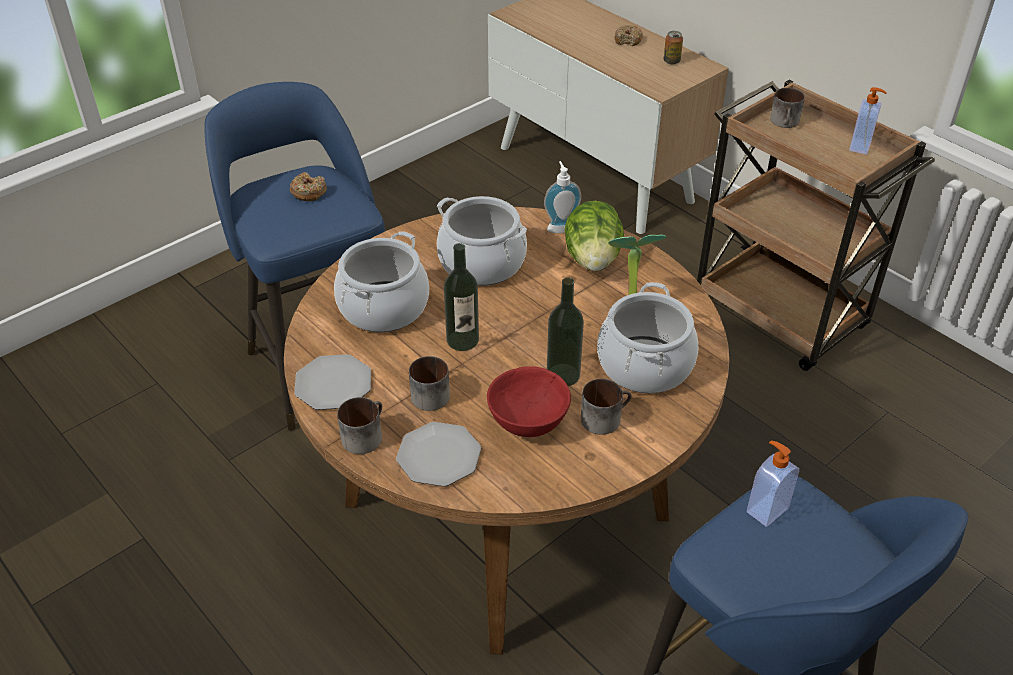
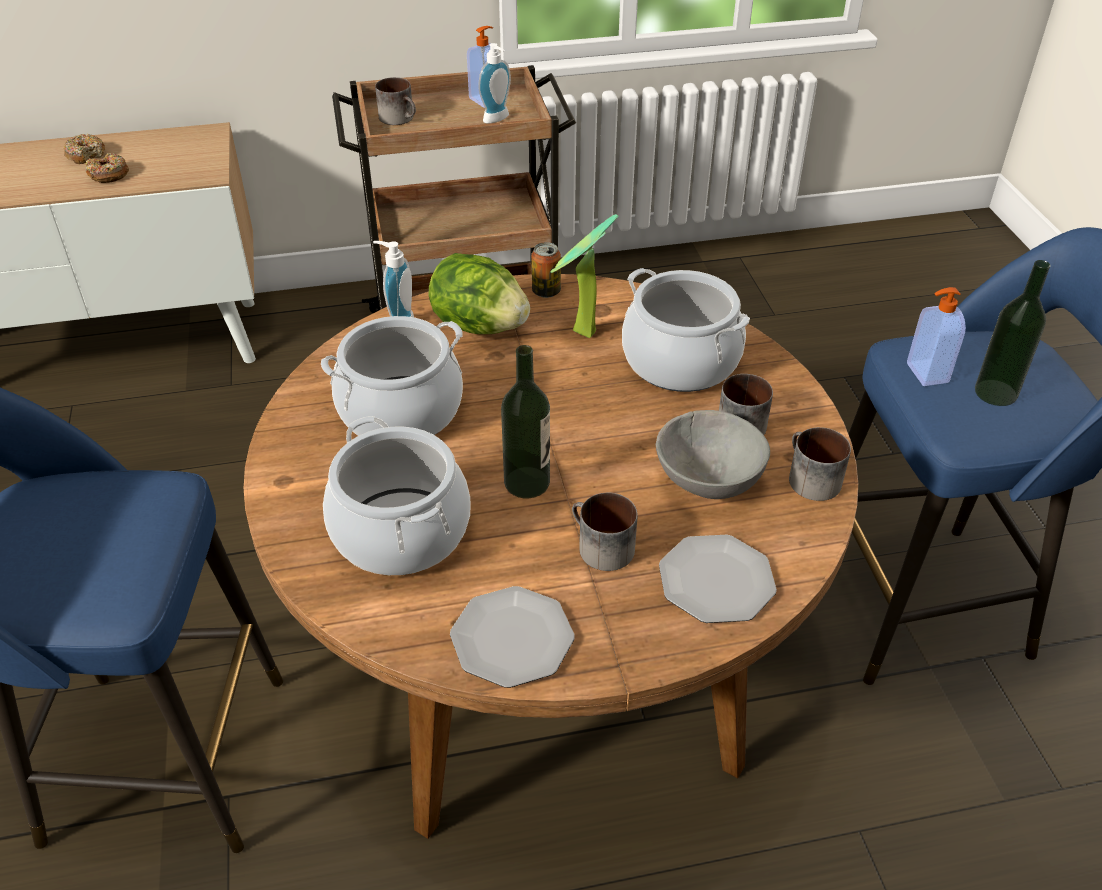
camera: 60 degrees left, 0 degrees up
(308, 192) = (62, 521): donut -> donut (108, 175)
(364, 434) = (631, 641): mug -> mug (808, 478)
(527, 422) = (707, 483): red bowl -> grey bowl
(563, 375) = (651, 425): bottle -> bottle (995, 392)
(671, 61) = (167, 147): can -> can (546, 291)
(841, 163) = (498, 119): none -> soap dispenser

